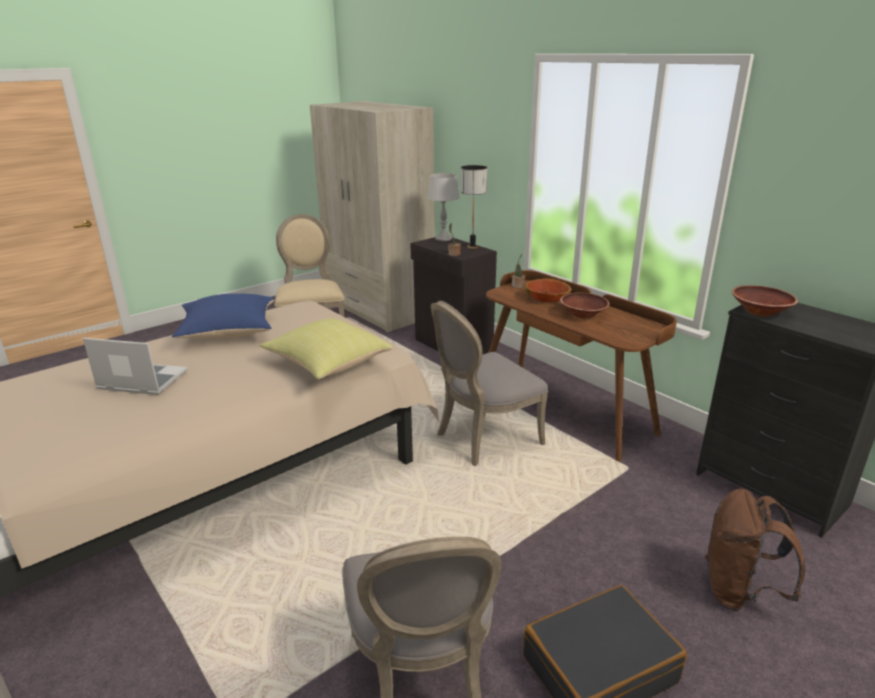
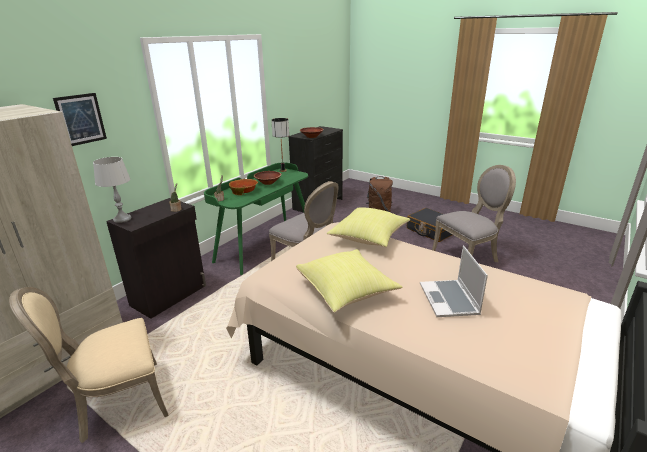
camera: 105 degrees left, 0 degrees up
(227, 334) = (347, 292): blue pillow -> yellow pillow
(469, 134) = (81, 119): none -> picture
(473, 247) = (155, 205): table lamp -> table lamp (282, 170)
(564, 408) = (265, 244): brown desk -> green desk

